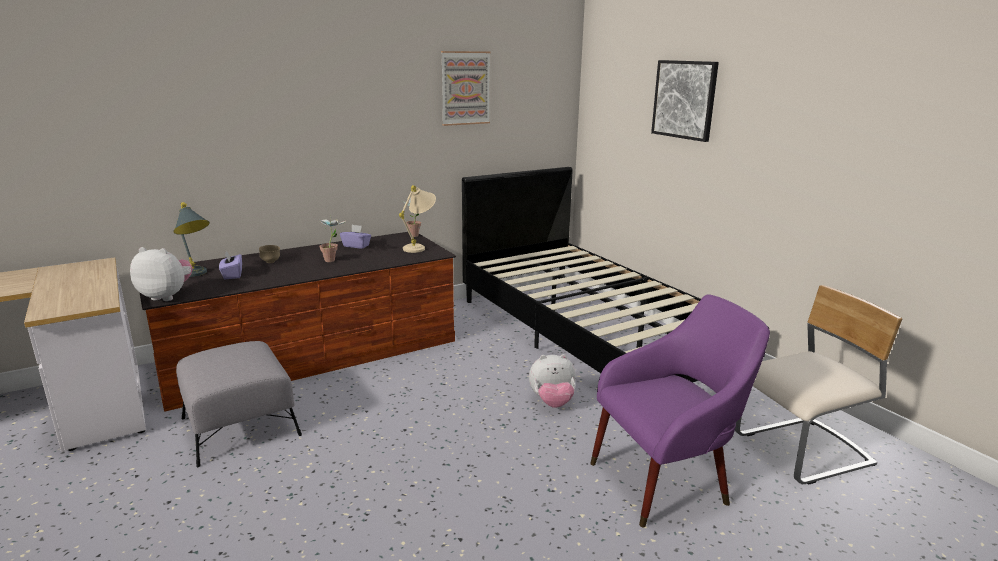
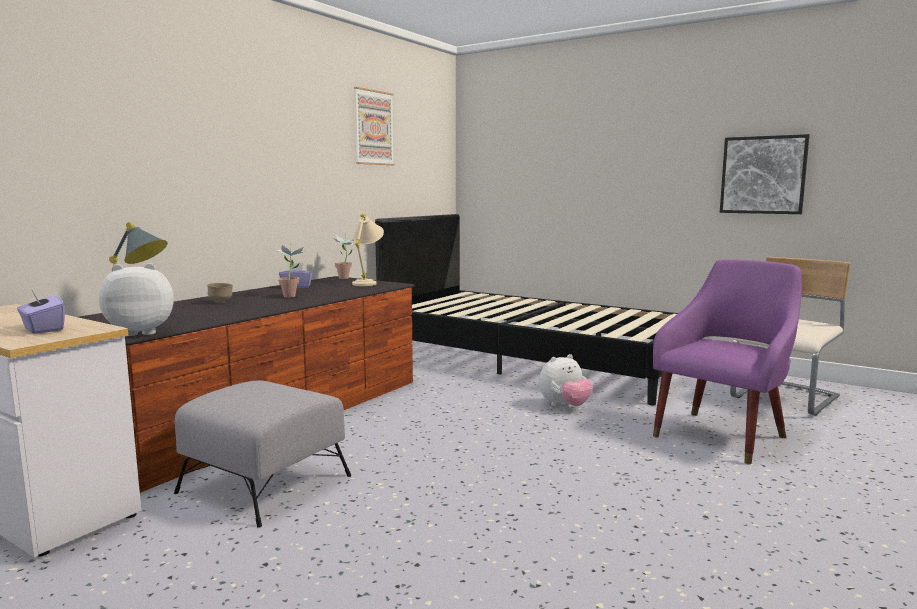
camera: 25 degrees left, 10 degrees down
(232, 275) = (193, 313): purple tissue box -> purple tissue box (42, 329)
(684, 99) = (582, 135): picture -> picture (763, 175)

